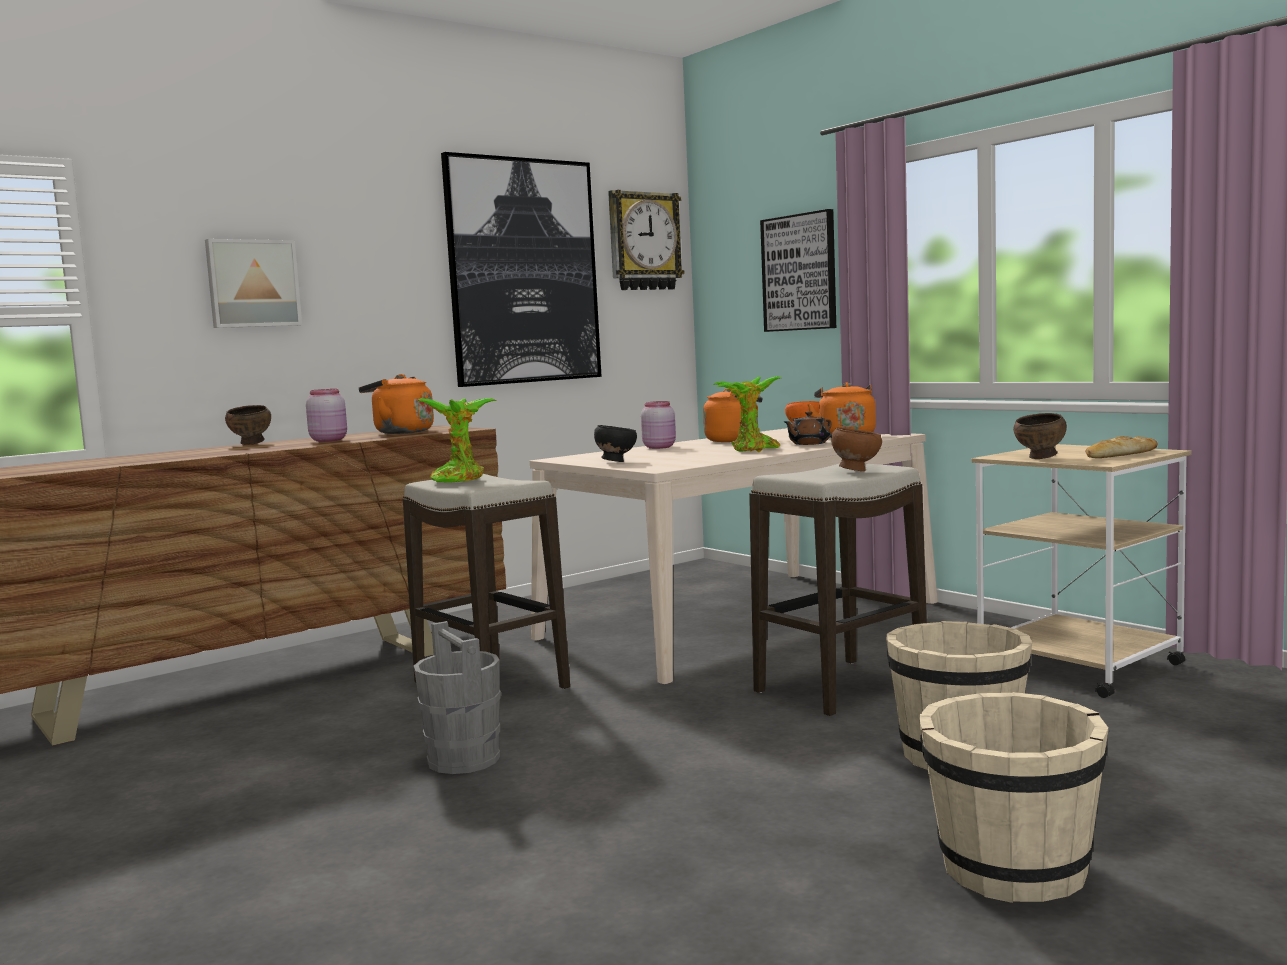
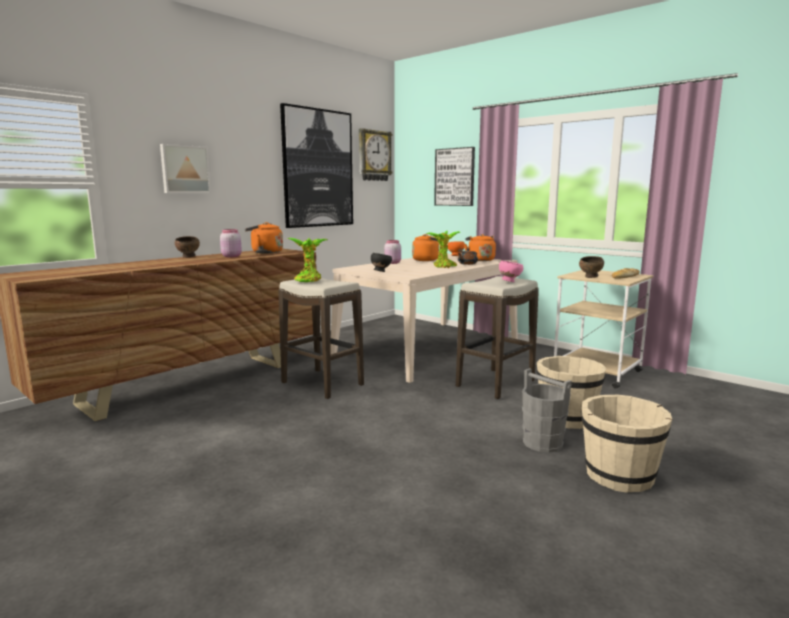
camera: 10 degrees left, 5 degrees up
(463, 759) = (329, 425): grey bucket -> grey bucket (542, 443)
(856, 471) = (509, 281): brown bowl -> pink bowl

